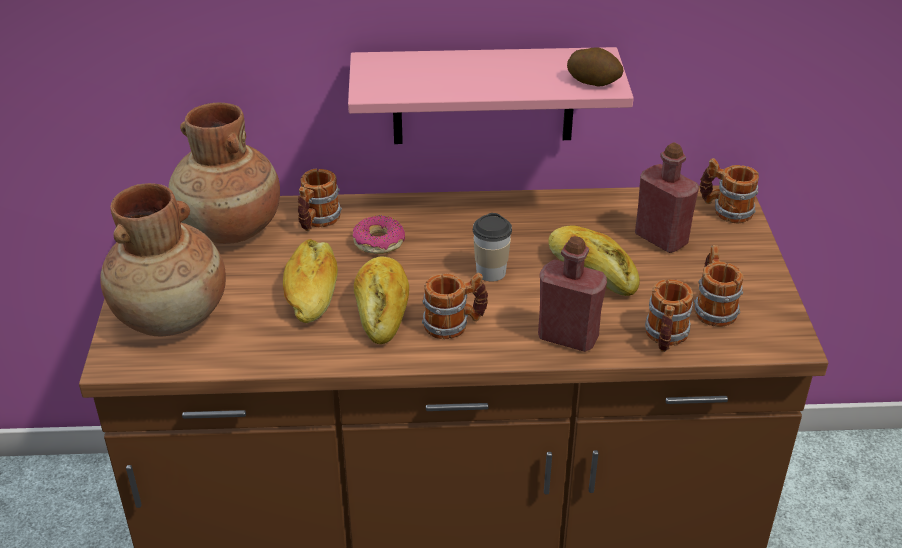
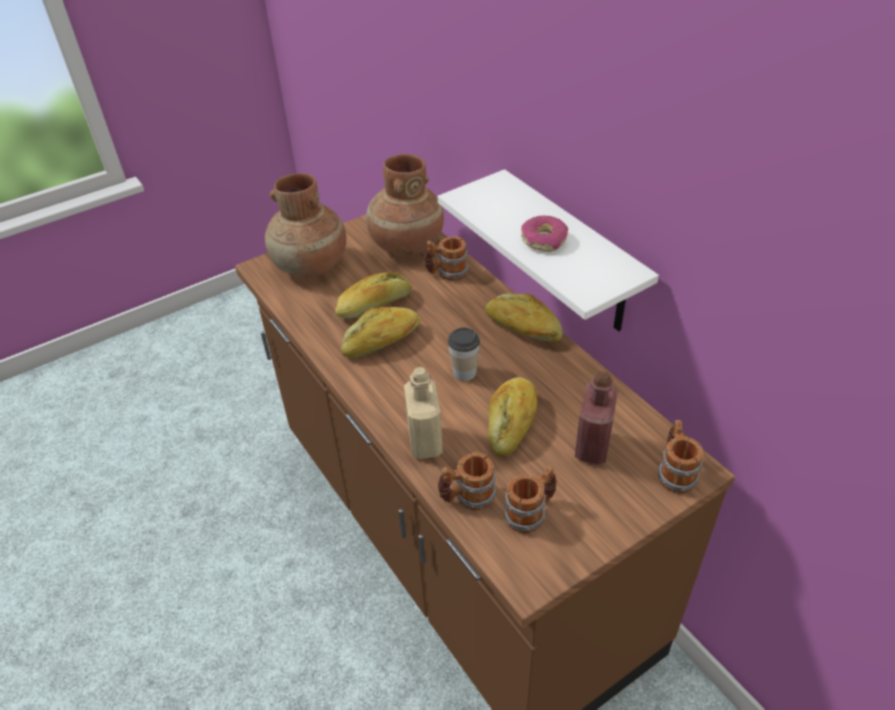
camera: 60 degrees right, 5 degrees up
(378, 242) = (449, 308): donut -> donut (544, 240)
(454, 324) = (394, 380): mug -> none
(464, 210) = (522, 328): none -> bread
(483, 96) = (571, 254): pink shelf -> white shelf
(568, 337) = (425, 442): red bottle -> beige bottle
(594, 81) = (585, 283): potato -> none

